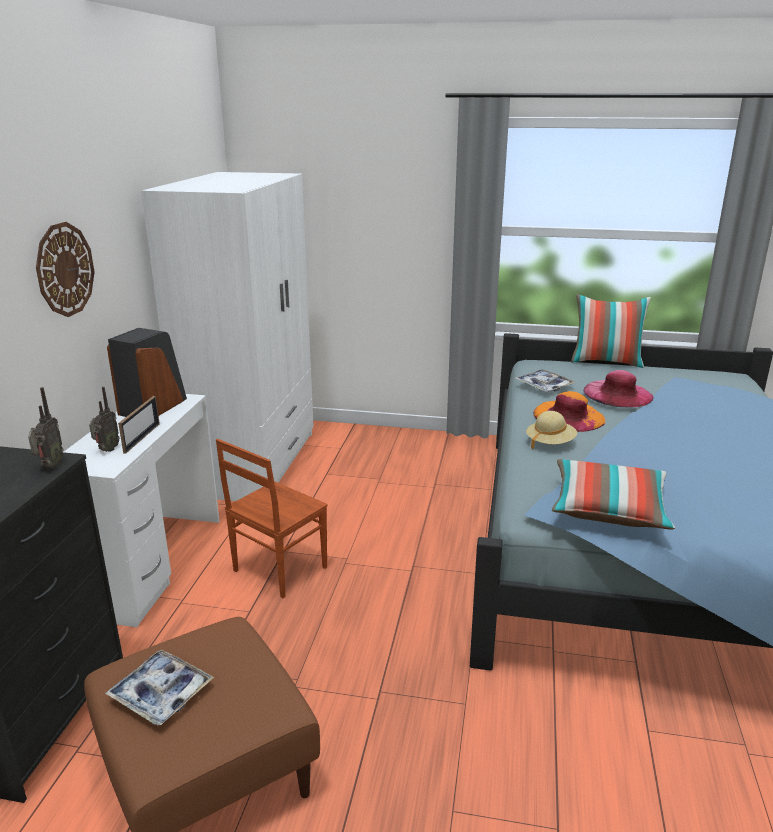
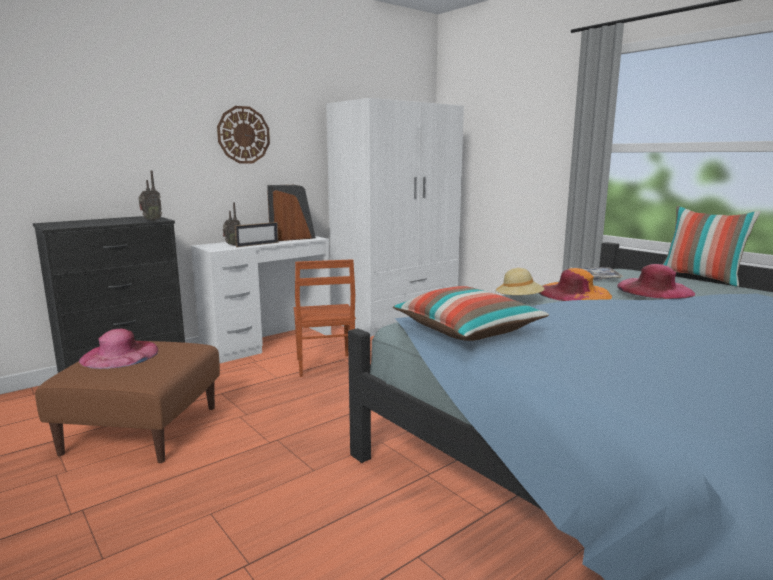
camera: 40 degrees right, 10 degrees down
(161, 693) = (120, 354): tray -> pink hat
(278, 569) = (324, 366): brown chair -> brown chair turned 90 degrees counterclockwise

